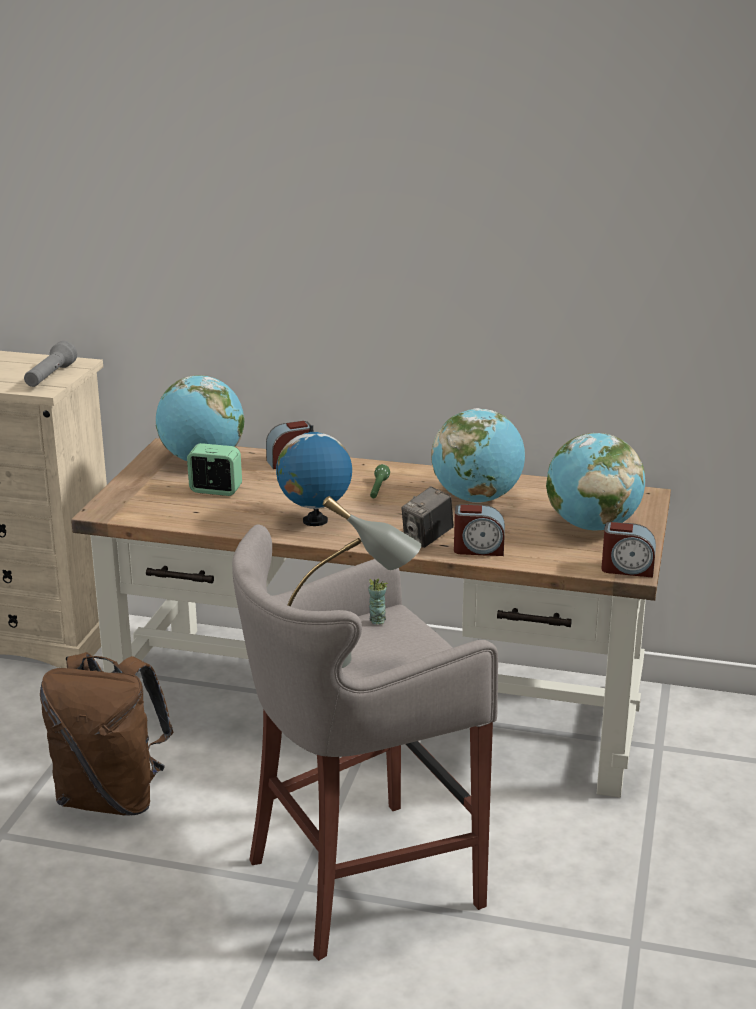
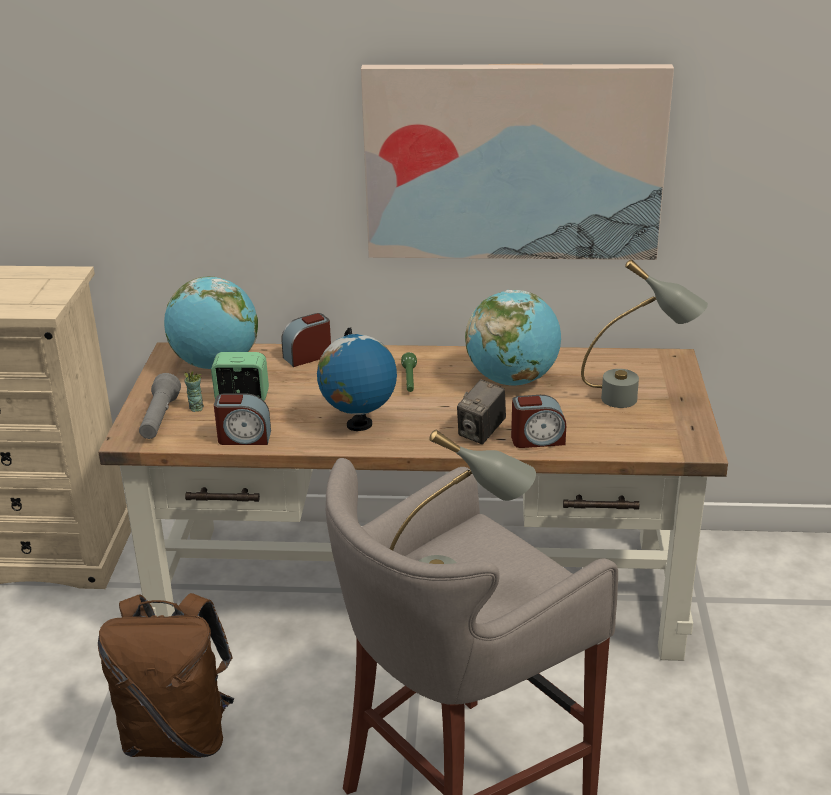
camera: 10 degrees left, 5 degrees up
(50, 377) = (43, 293): grey flashlight -> grey flashlight (159, 419)
(377, 620) = (467, 538): cup -> cup (196, 408)
(495, 287) = (513, 162): none -> picture
(592, 526) = (637, 400): globe -> grey table lamp
(627, 569) = (692, 446): alarm clock -> alarm clock (244, 438)

